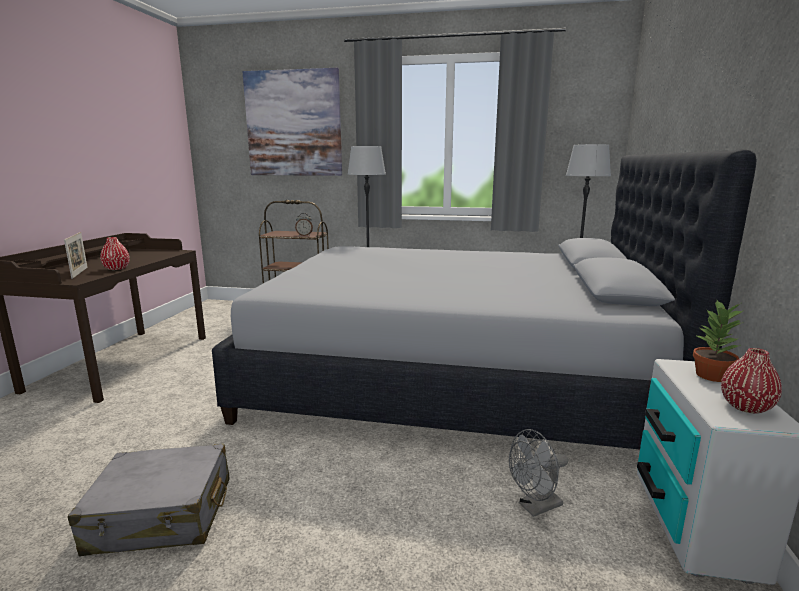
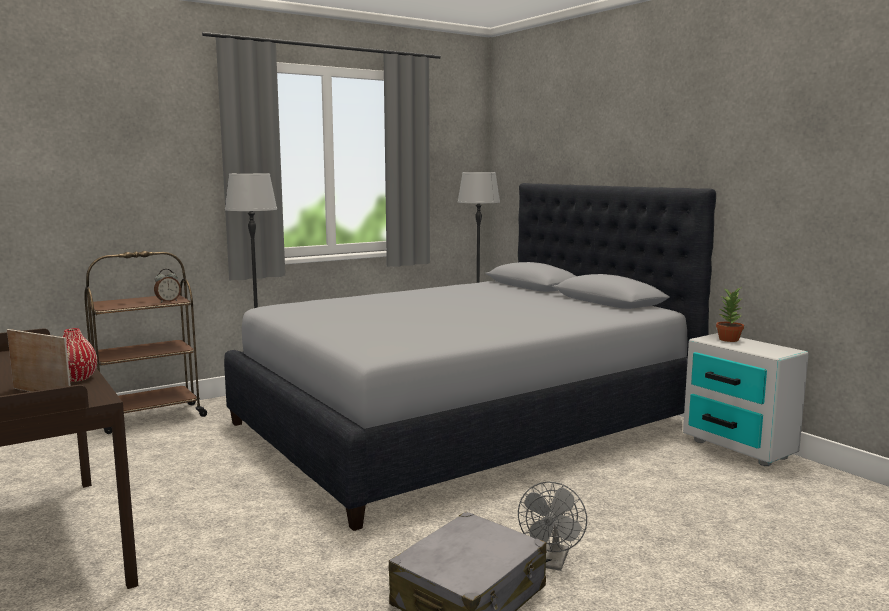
camera: 45 degrees left, 5 degrees down
(293, 124) = (114, 139): picture -> none
(535, 507) = (665, 472): grey fan -> grey fan (552, 563)
(746, 407) = (769, 348): red vase -> none

